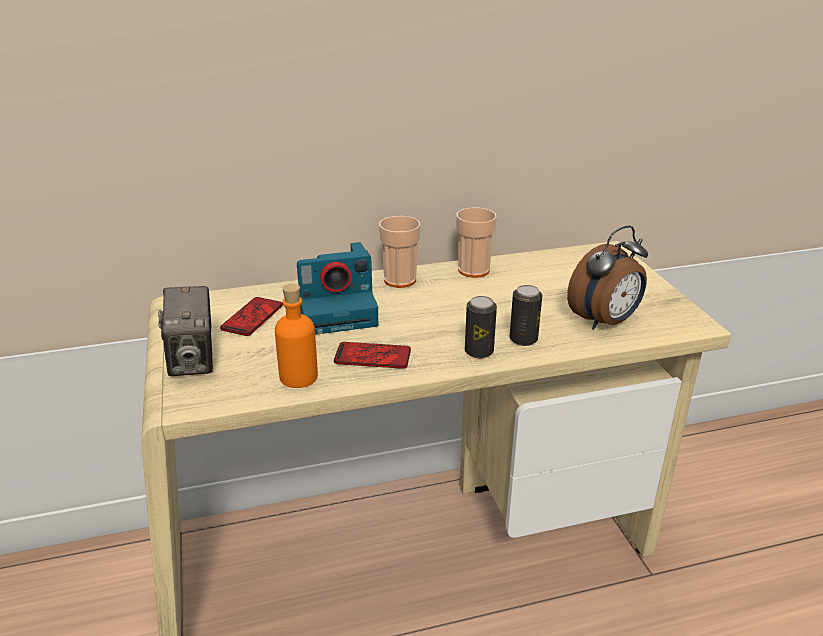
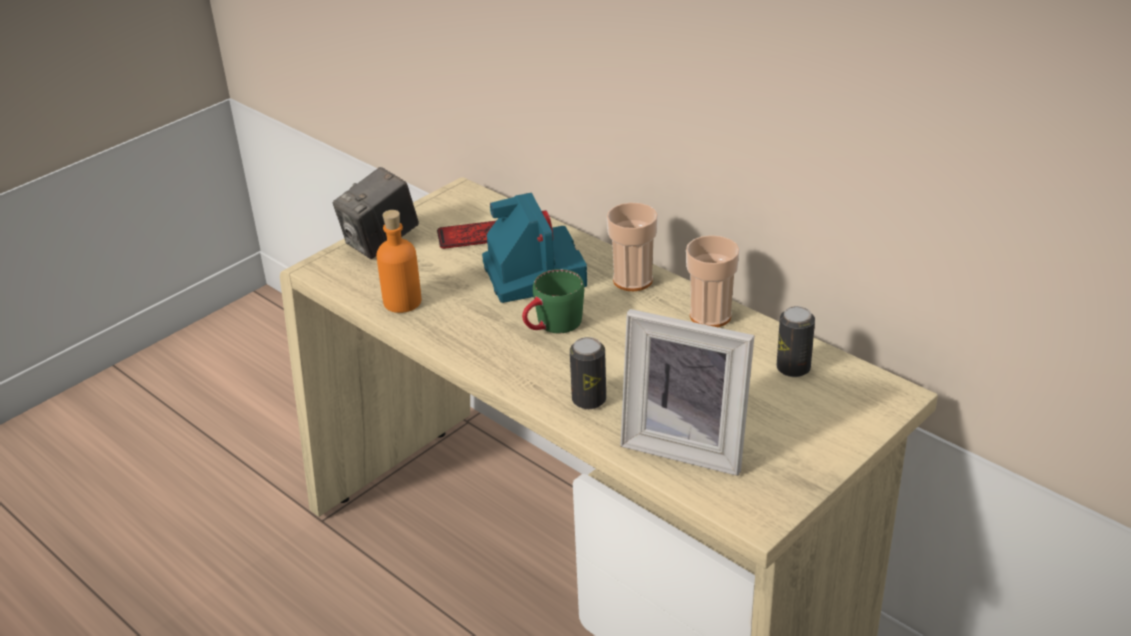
camera: 60 degrees right, 5 degrees up
(338, 310) = (532, 272): camera -> camera turned 150 degrees counterclockwise
(372, 357) = (469, 324): phone -> none
(417, 325) = (552, 326): none -> green mug
(479, 351) = (537, 380): can -> can (793, 368)
(605, 322) = (687, 444): alarm clock -> picture frame

